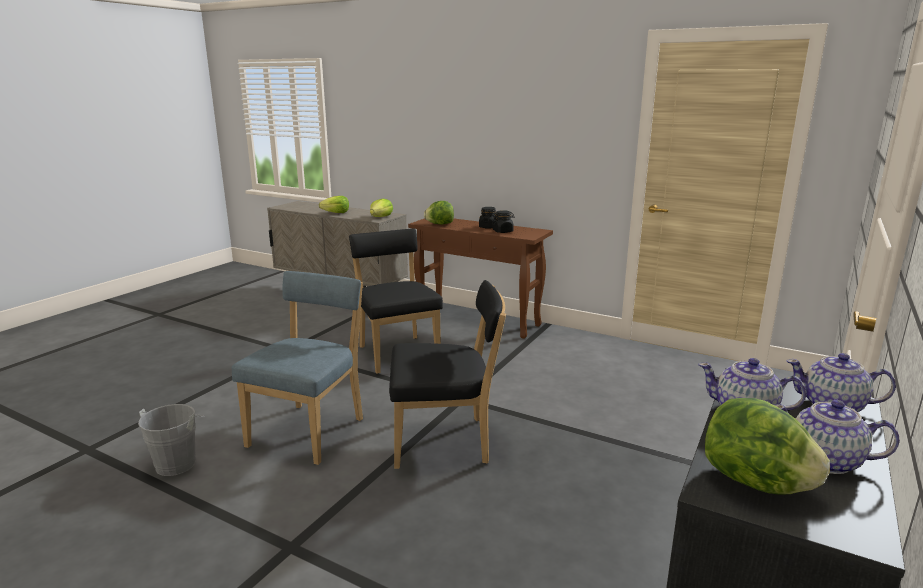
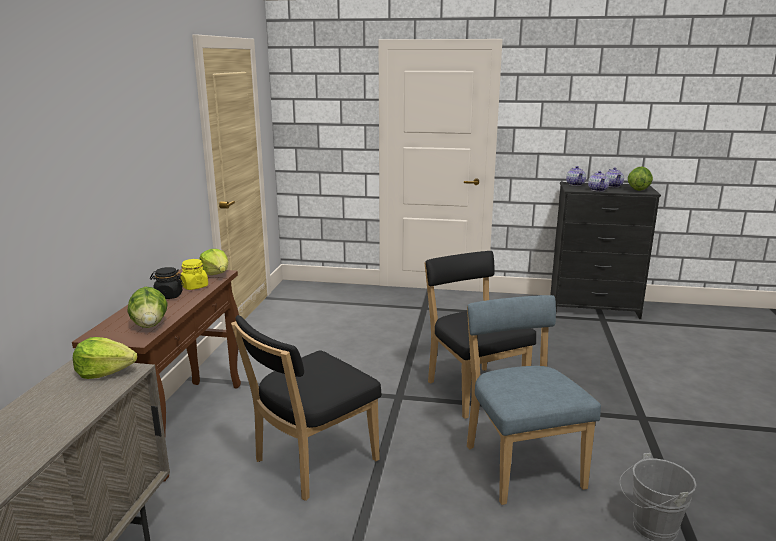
camera: 110 degrees left, 0 degrees up
(310, 430) = (520, 463): blue chair -> blue chair turned 75 degrees clockwise
(336, 213) = (46, 432): lettuce -> lettuce (216, 274)
(503, 231) = (194, 286): black jar -> yellow jar

